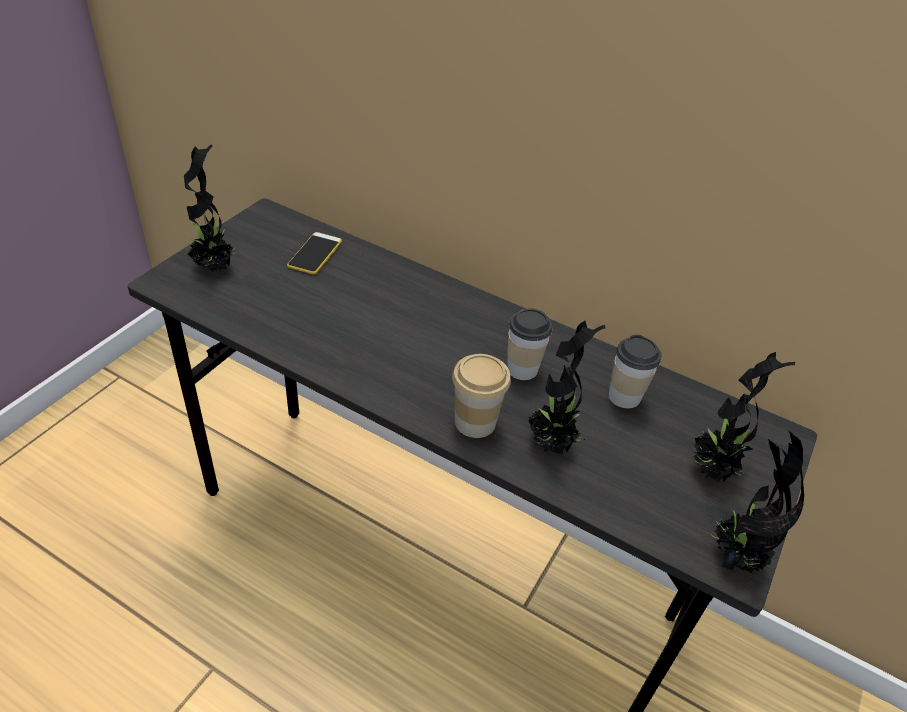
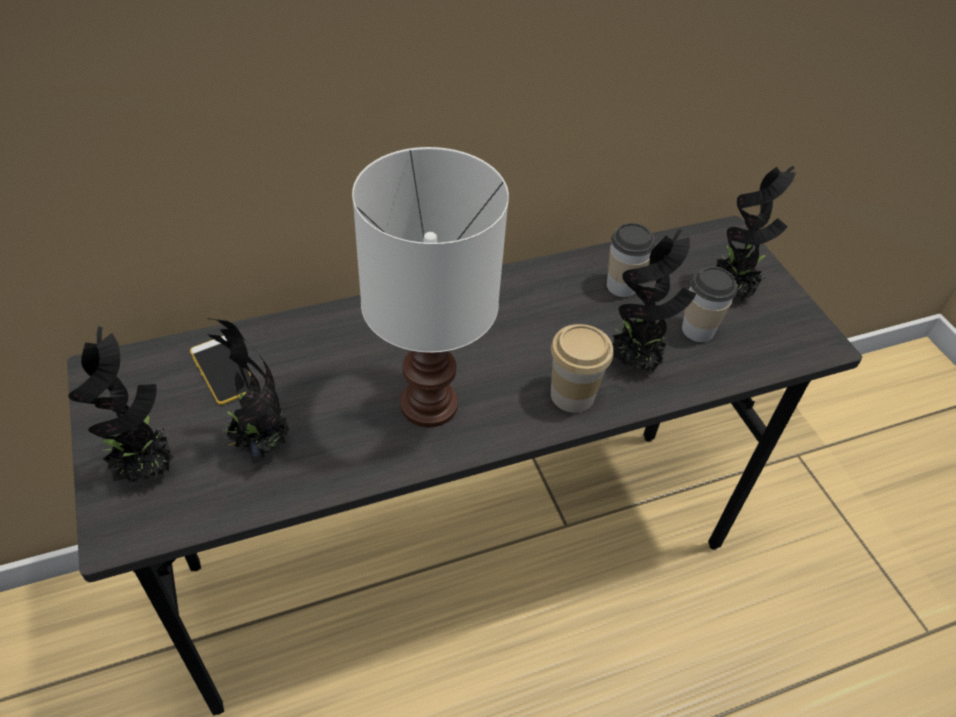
camera: 50 degrees left, 5 degrees up
(385, 354) = (431, 405): none -> white table lamp
(522, 369) = (537, 324): cup -> cup (698, 329)
(733, 555) = (811, 337): potted plant -> potted plant (259, 444)

